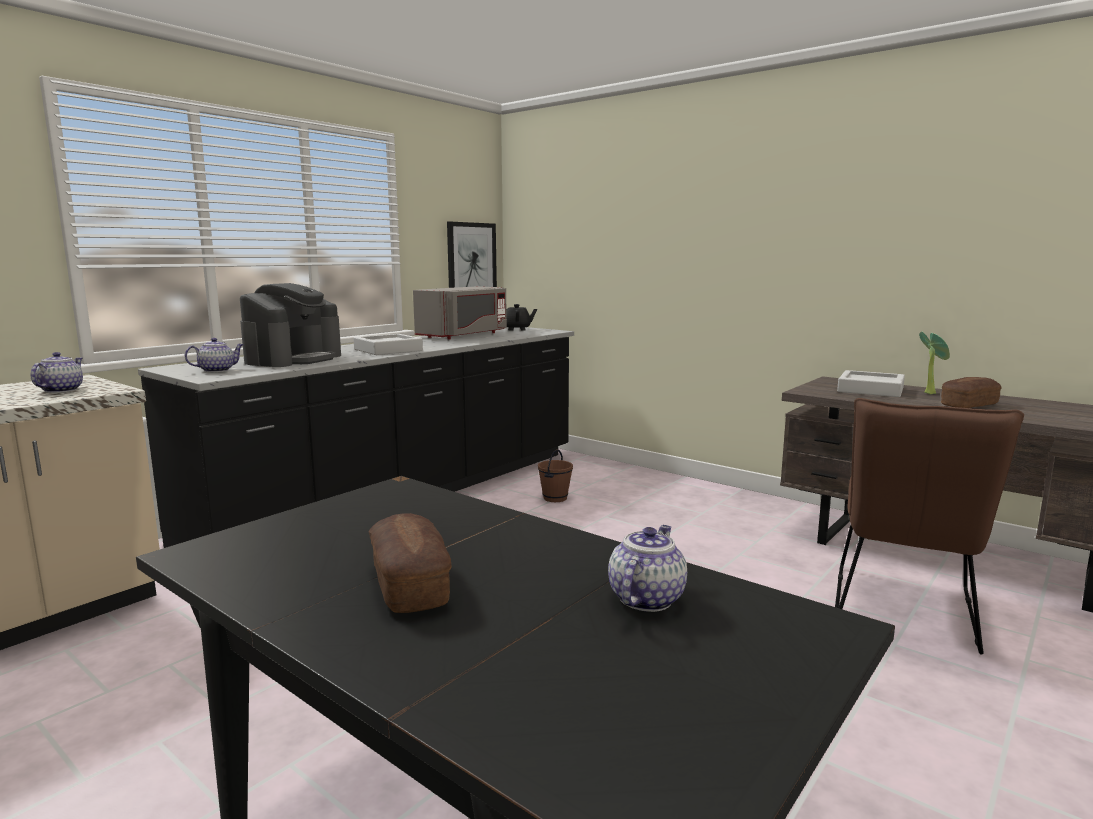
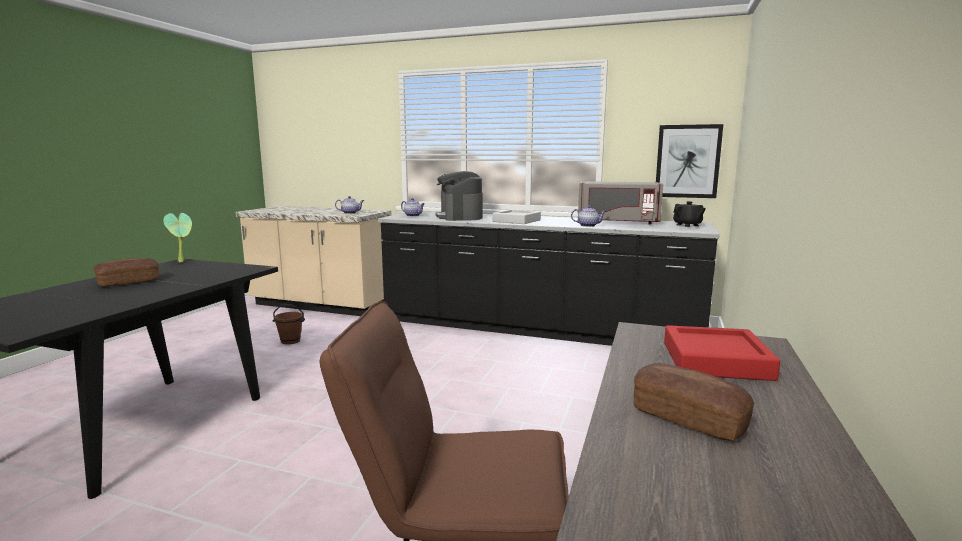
camera: 70 degrees right, 0 degrees up
(294, 359) = (460, 217): coffee machine -> coffee machine turned 75 degrees clockwise
(554, 498) = (590, 372): brown bucket -> brown bucket (290, 341)
(646, 598) = (84, 308): teapot -> teapot (588, 225)
(870, 390) = (715, 360): grey tray -> red tray
(930, 393) = (759, 397): potted plant -> potted plant (183, 261)

